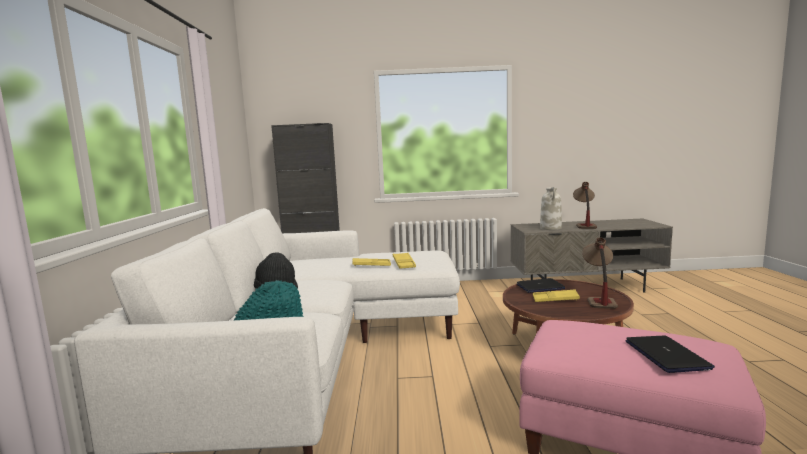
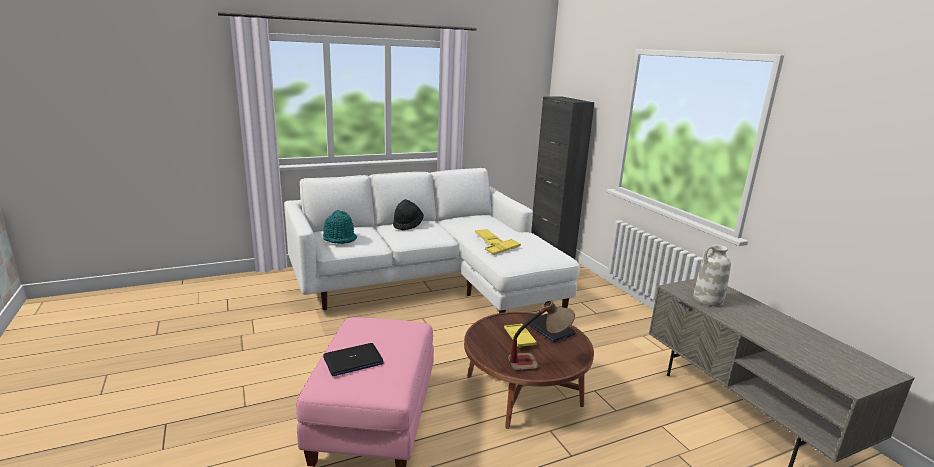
camera: 65 degrees right, 10 degrees up
(584, 225) = (762, 322): table lamp -> none

